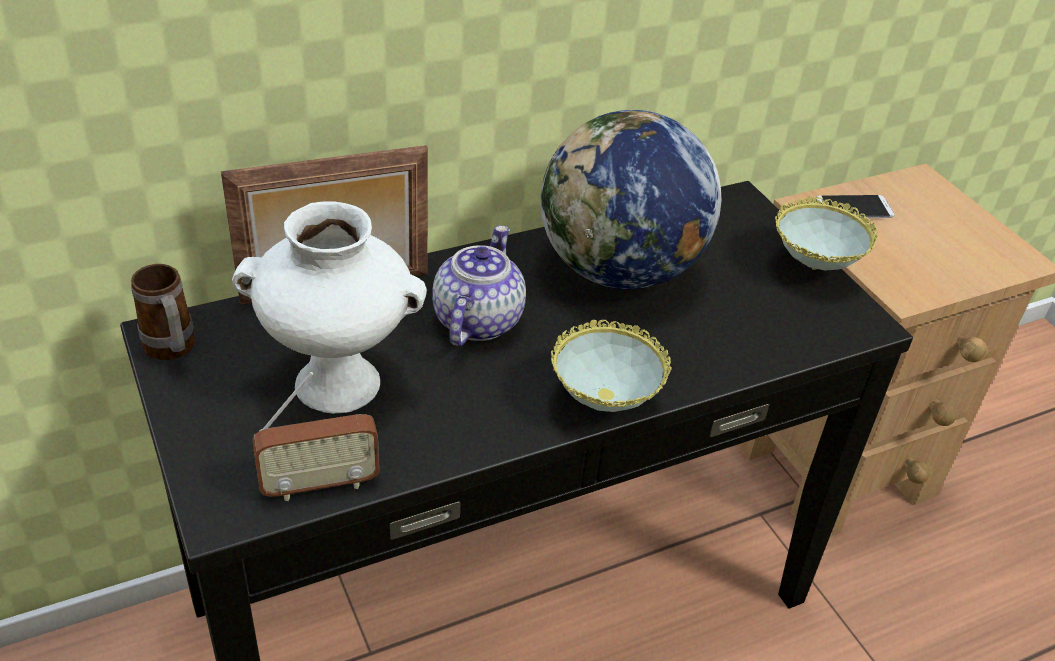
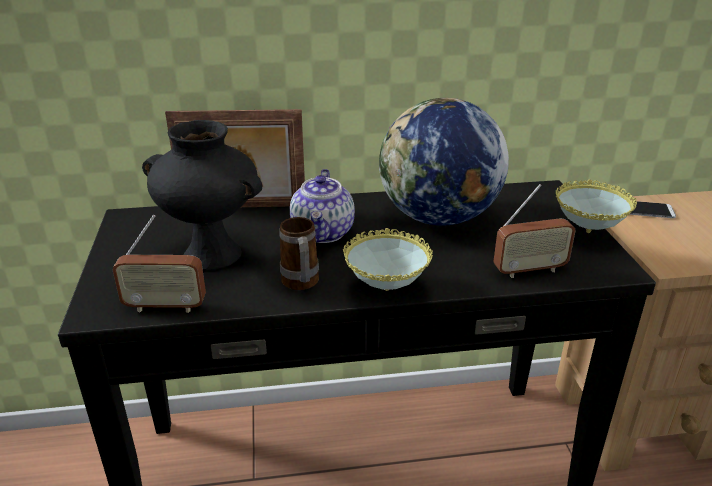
camera: 20 degrees right, 10 degrees down
(172, 351) = (125, 226): mug -> mug (301, 285)
(340, 382) = (214, 254): white vase -> black vase
(476, 320) = (323, 233): teapot -> teapot turned 150 degrees clockwise
(765, 342) = (529, 270): none -> radio

